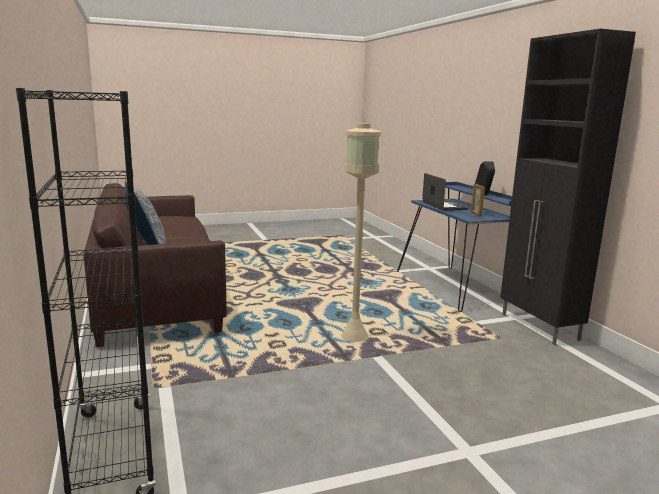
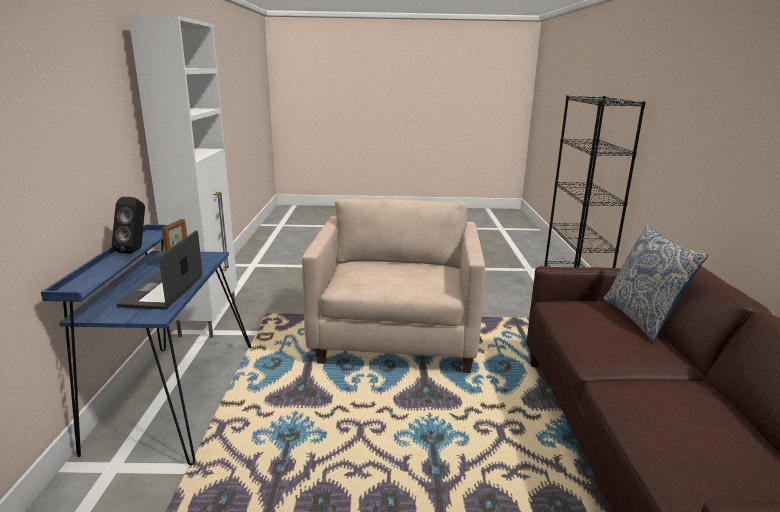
camera: 160 degrees left, 5 degrees up
(354, 336) = (395, 337): beige floor lamp -> beige armchair
(539, 327) = (209, 318): black cabinet -> white cabinet

